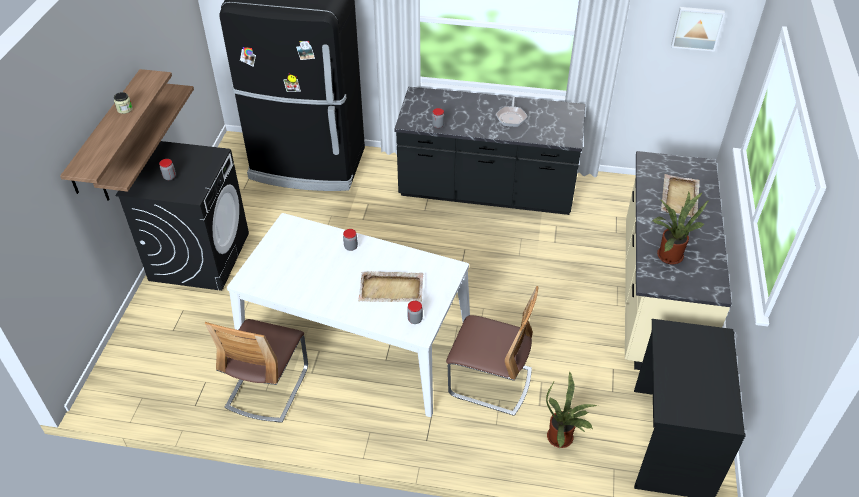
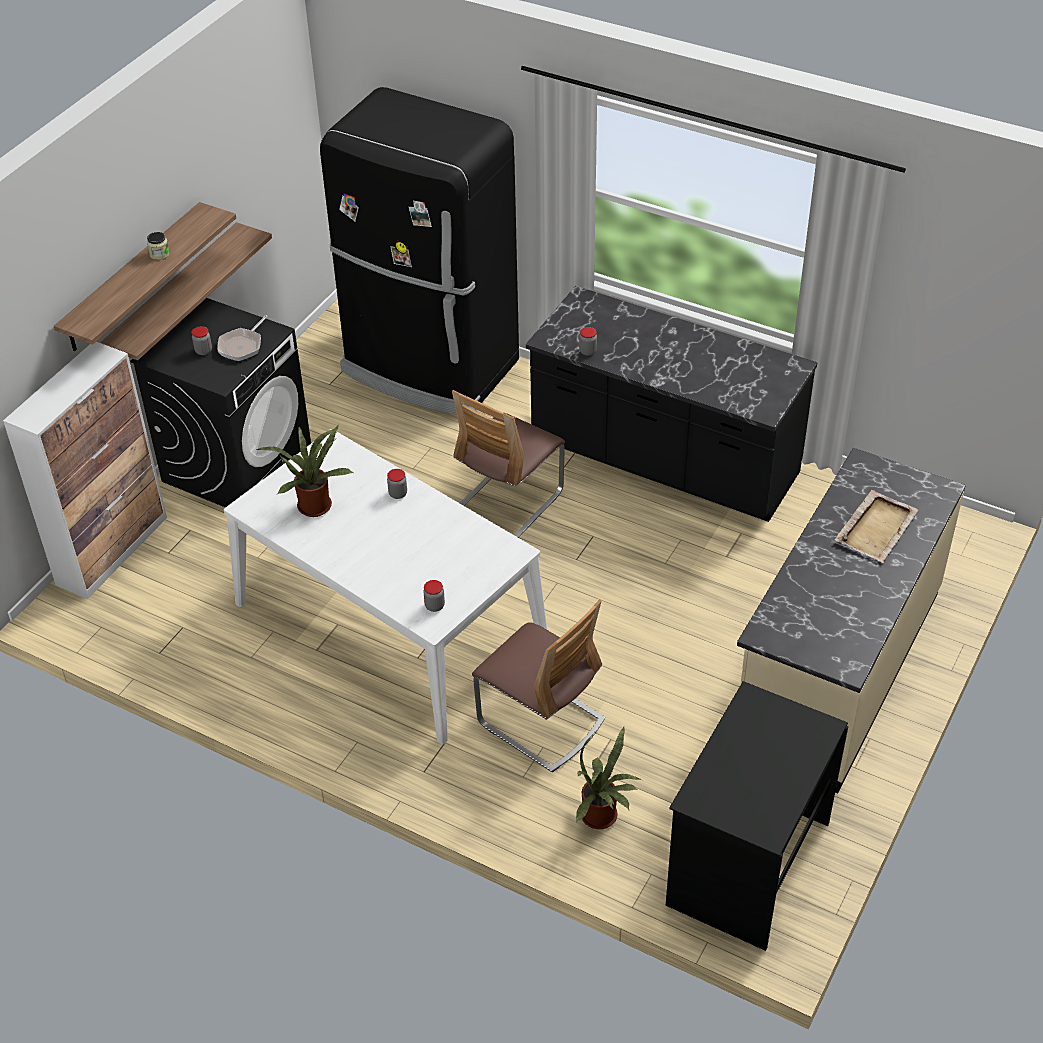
camera: 20 degrees right, 0 degrees up
(130, 338) = (113, 550): none -> cabinet
(267, 387) = (254, 654): chair -> chair (508, 502)
(392, 289) = (424, 560): beige tray -> none
(511, 117) = (697, 360): frying pan -> frying pan (242, 346)
(668, 254) = (810, 602): potted plant -> potted plant (314, 504)
(697, 28) = (984, 284): picture -> none

